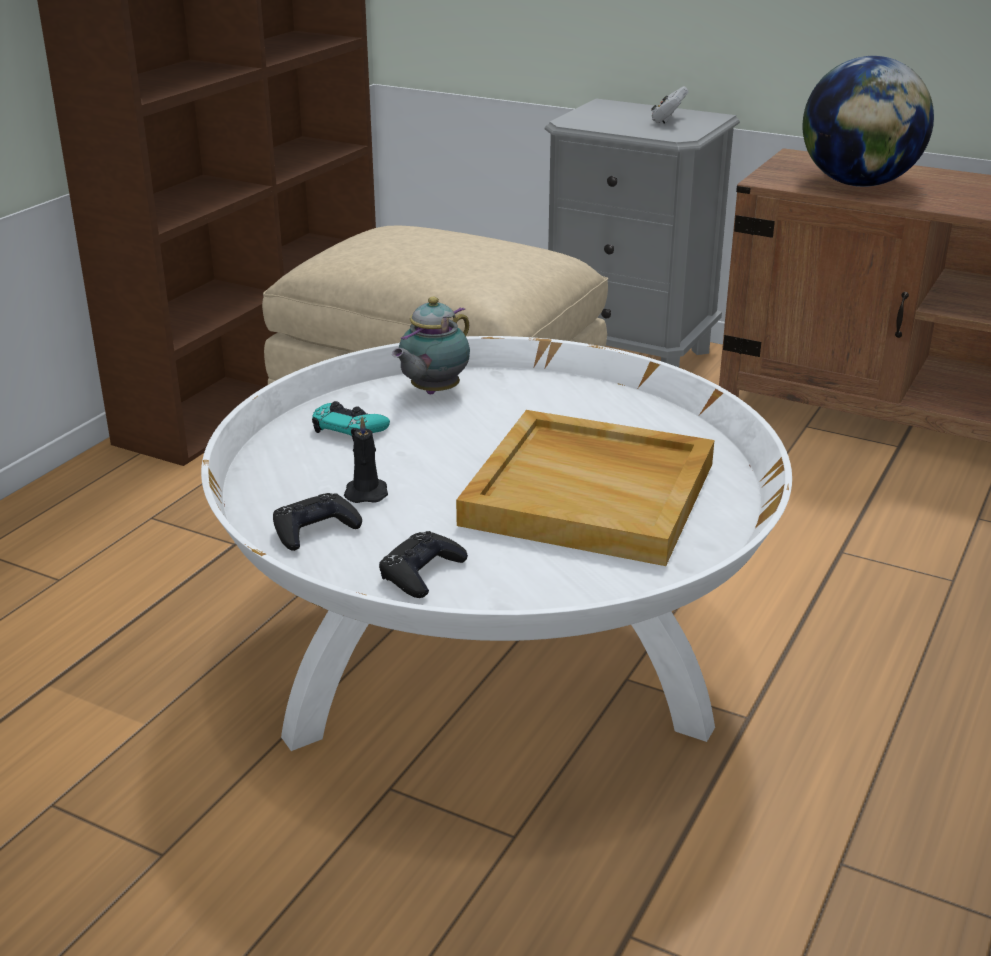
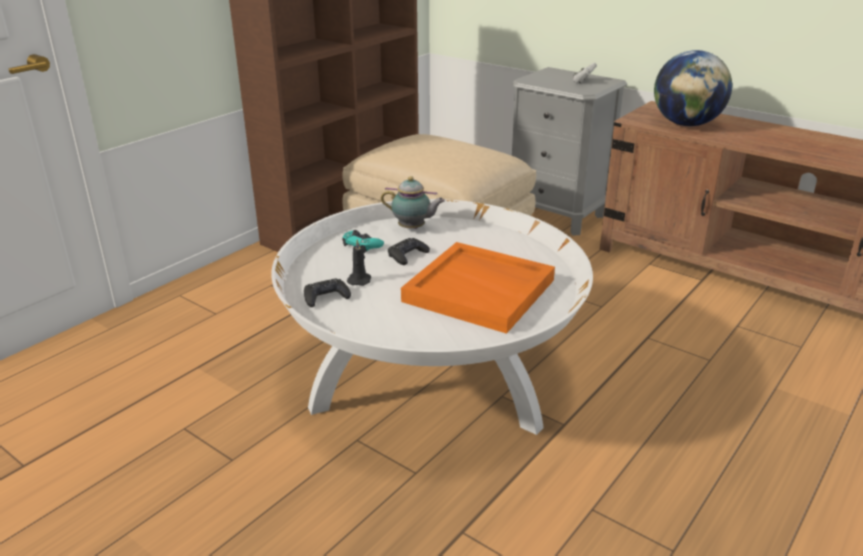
camera: 10 degrees right, 0 degrees up
(422, 572) = (374, 325): black game controller -> black game controller (407, 255)
(432, 392) = (413, 228): teapot -> teapot turned 120 degrees counterclockwise
(592, 493) = (480, 290): beige tray -> orange tray

